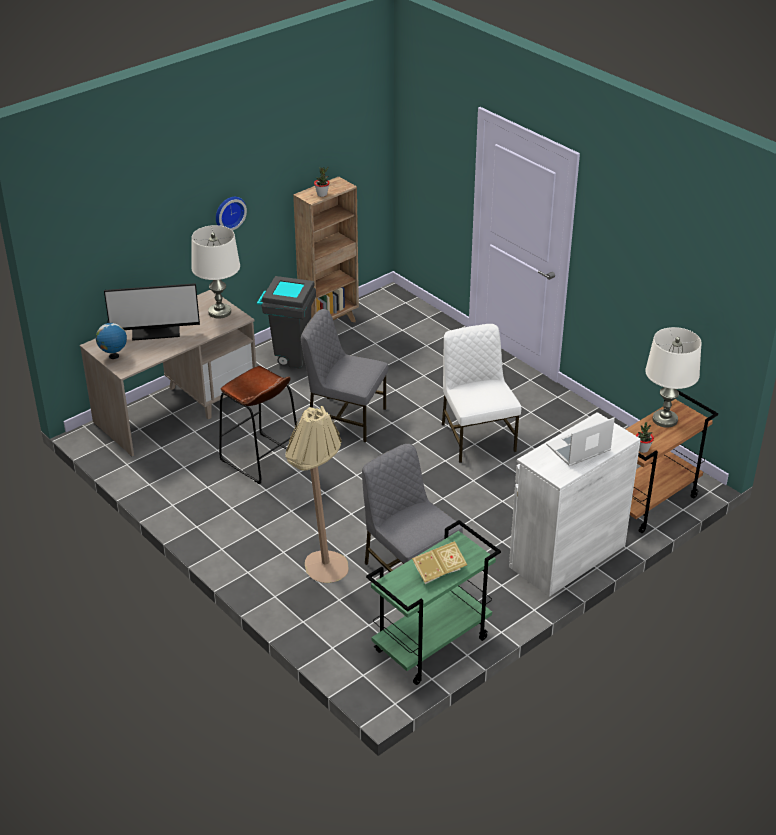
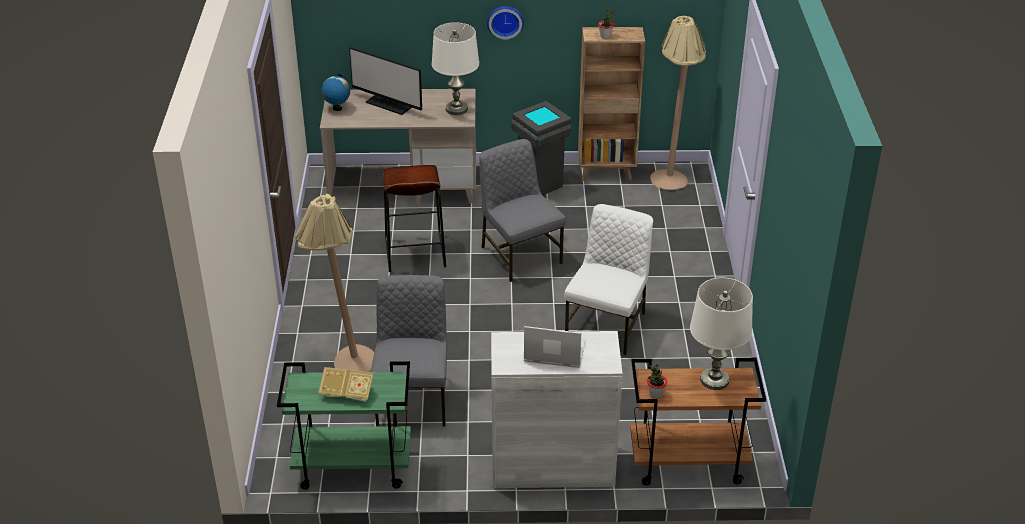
camera: 40 degrees right, 0 degrees up
(382, 304) = (672, 176): none -> beige floor lamp

